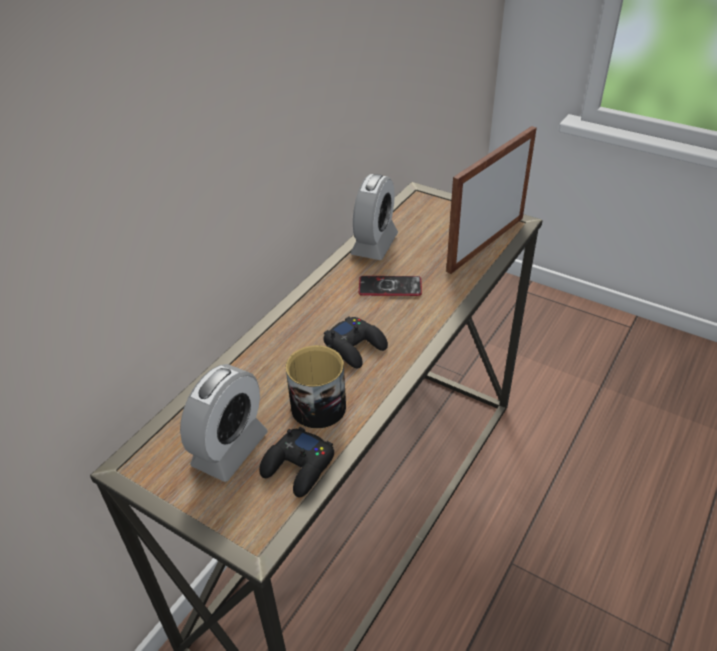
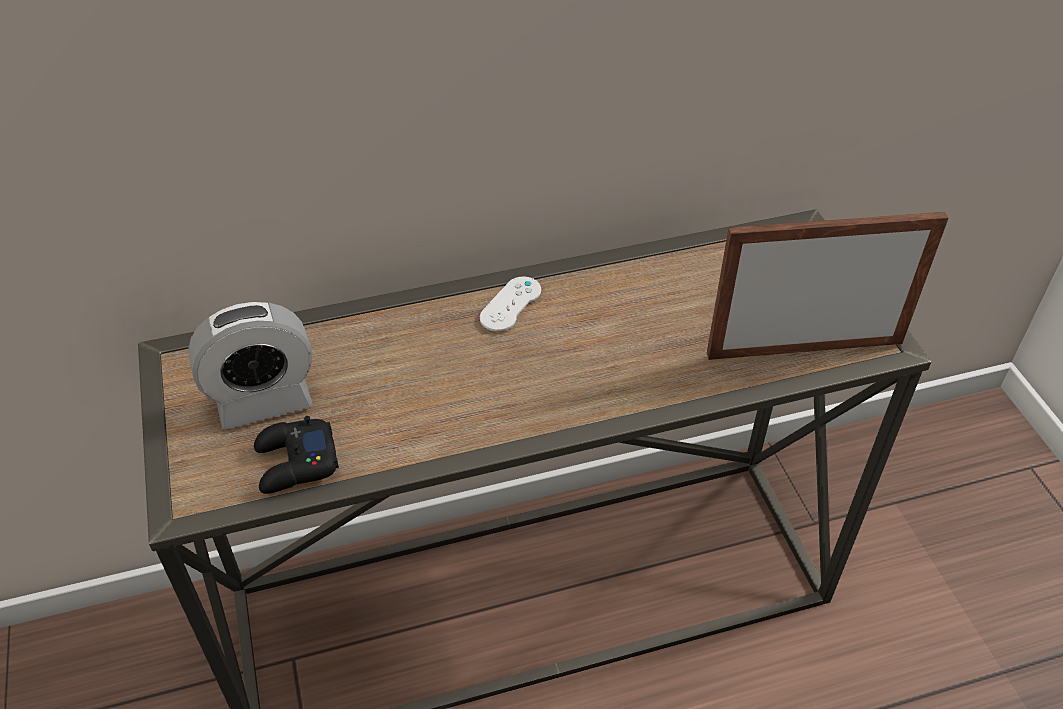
camera: 40 degrees right, 5 degrees up
(316, 307) = (510, 304): none -> white game controller
(321, 401) = (394, 412): mug -> none
(355, 347) = (497, 377): black game controller -> none
(374, 244) = (664, 267): alarm clock -> none
(390, 287) = (619, 331): phone -> none

